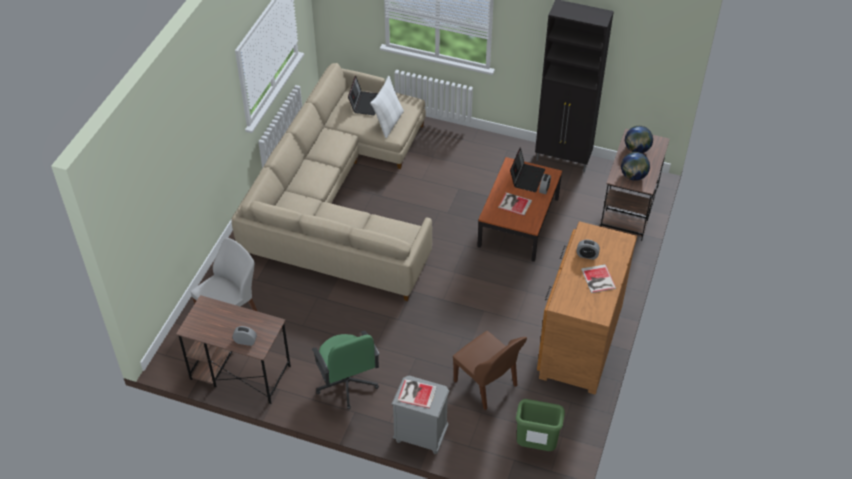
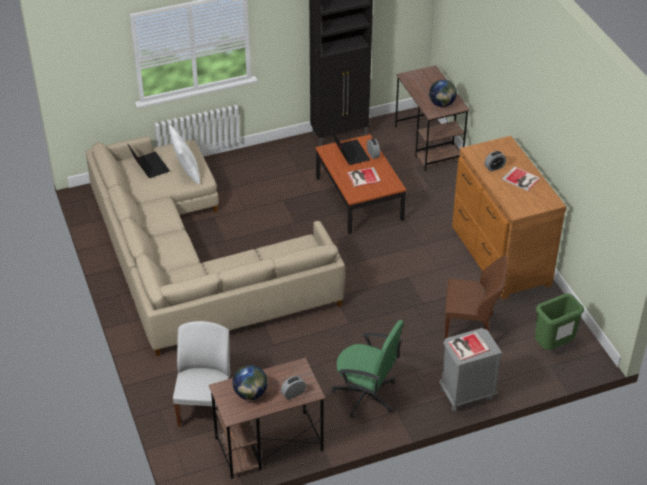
camera: 40 degrees left, 5 degrees down
(636, 149) = (422, 84): globe -> globe (250, 394)

